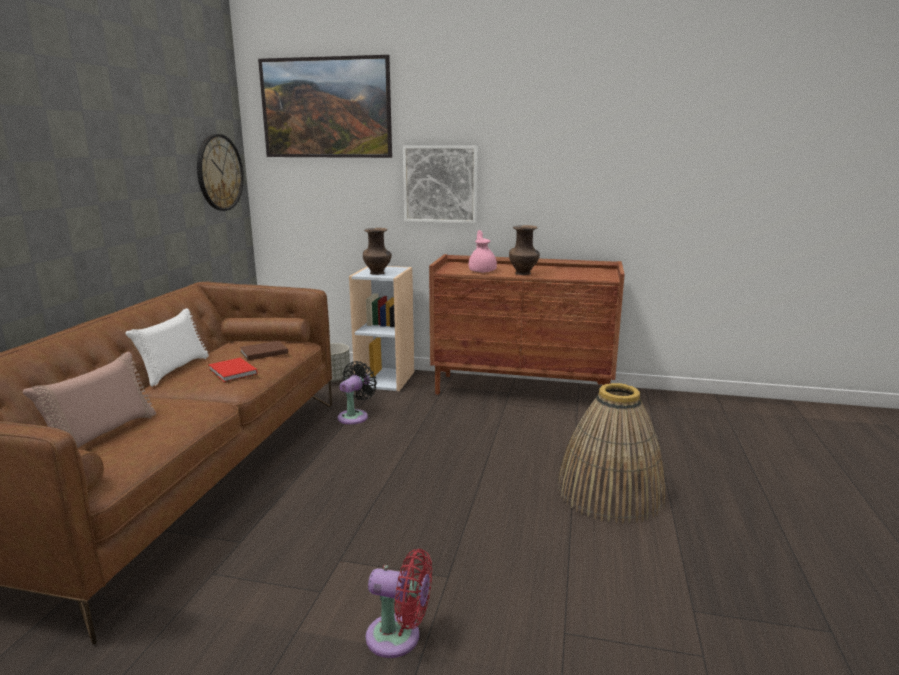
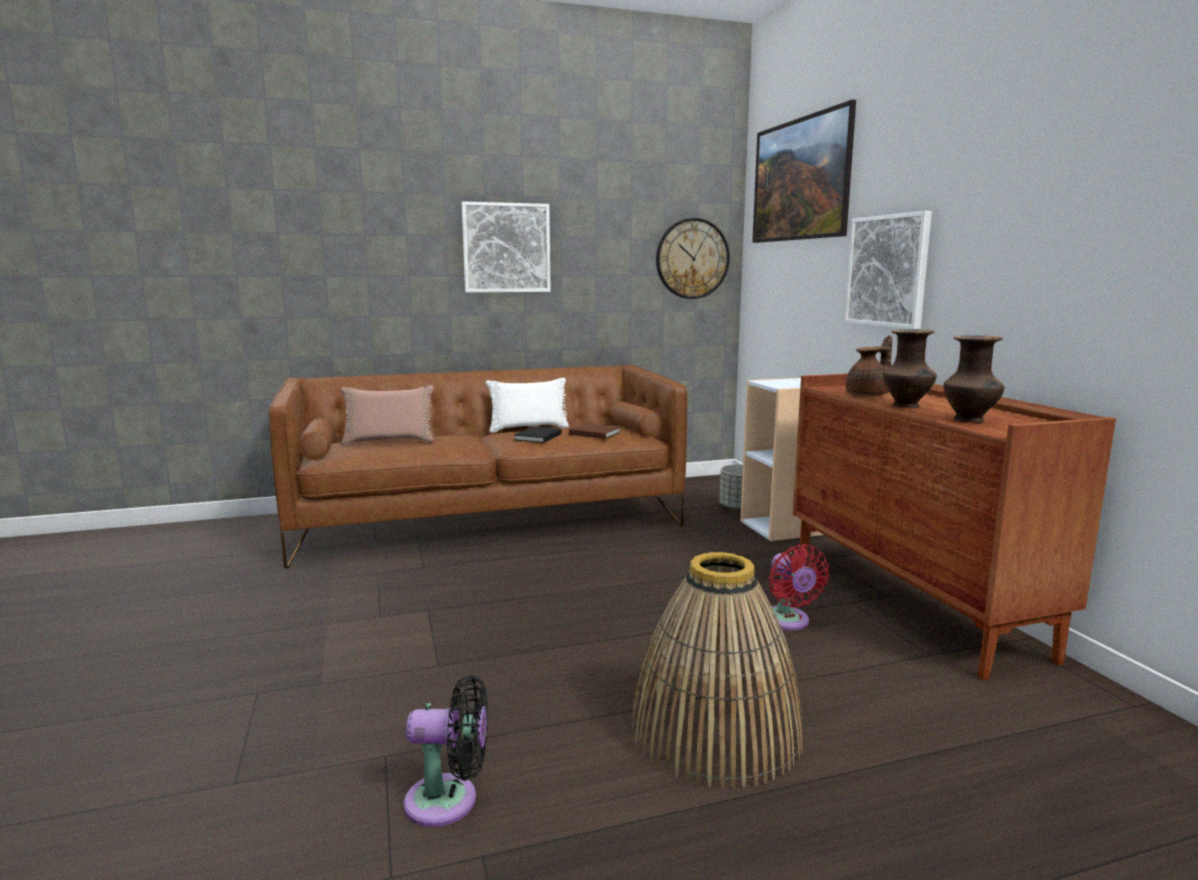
camera: 60 degrees right, 5 degrees down
(79, 172) = (506, 248): none -> picture
(232, 372) = (536, 437): red book -> black book
(355, 416) = (679, 540): black fan -> black fan (449, 801)
(378, 273) = (781, 383): brown vase -> brown vase (970, 420)
(399, 637) = (337, 666): red fan -> red fan (787, 622)
(482, 271) = (869, 395): pink teapot -> brown teapot

